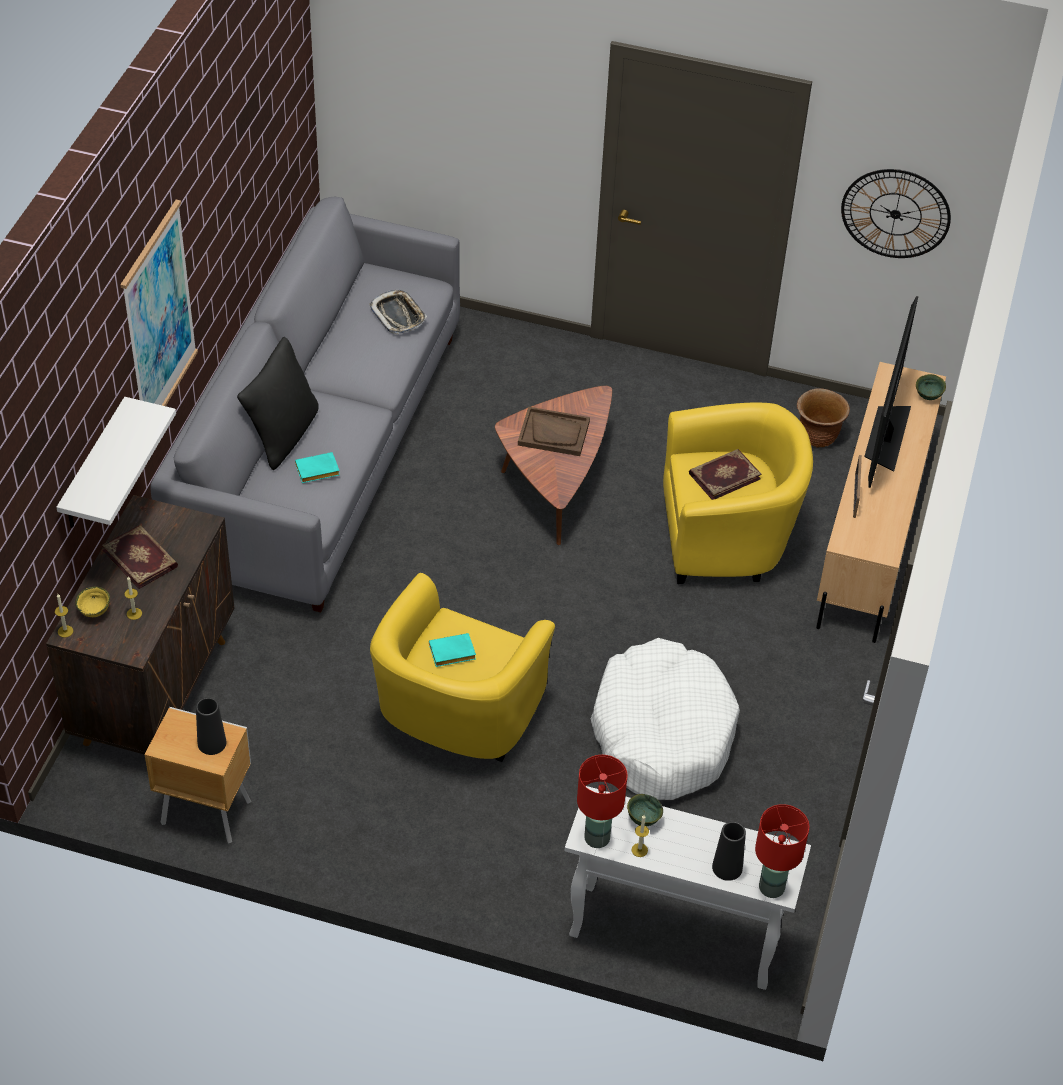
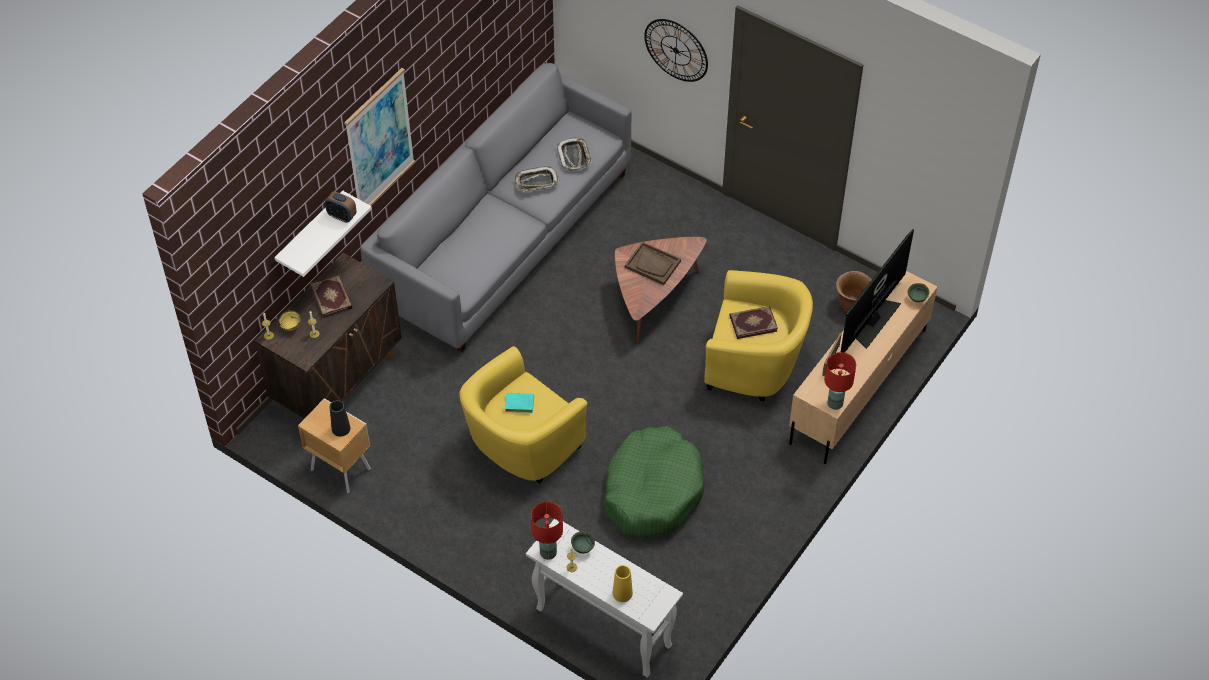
camera: 20 degrees right, 5 degrees up
(137, 431) = (342, 216): none -> alarm clock
(282, 435) = (464, 227): black pillow -> none
(316, 472) = (476, 258): turquoise book -> none
(359, 357) = (536, 182): none -> tray
(662, 733) = (652, 490): white dog bed -> green dog bed
(727, 867) = (622, 593): black vase -> yellow vase
(771, 888) = (644, 614): red table lamp -> red table lamp (834, 403)
(895, 214) = (917, 165): wall clock -> wall clock (676, 50)

